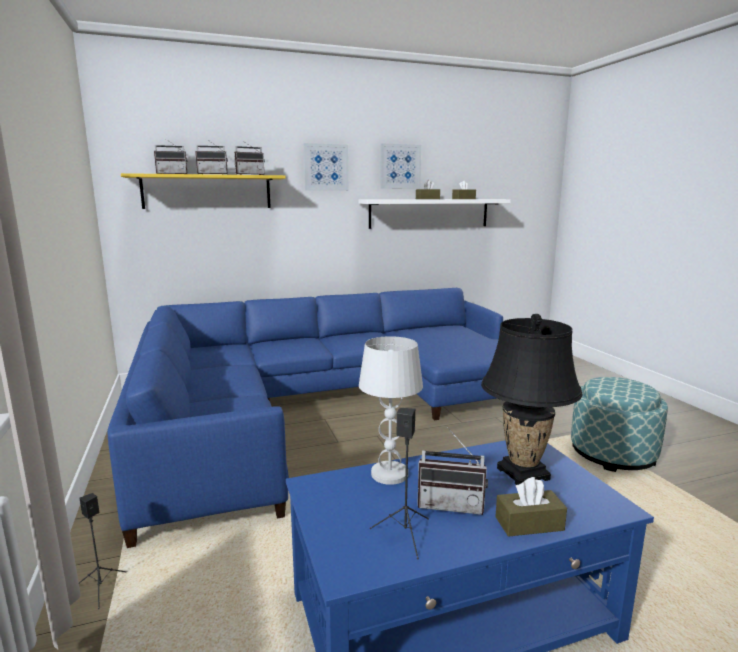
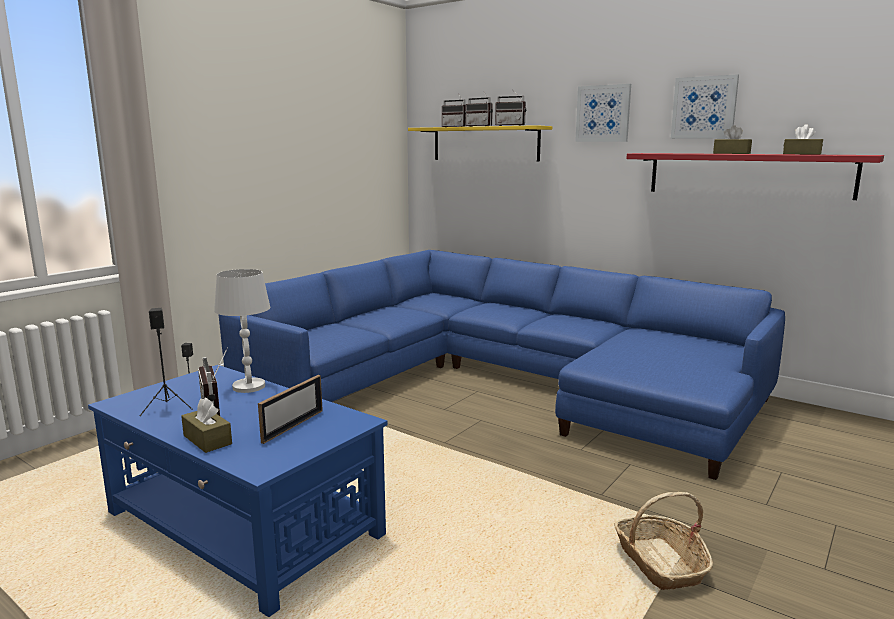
camera: 55 degrees right, 0 degrees up
(429, 213) = (747, 174): white shelf -> red shelf
(522, 473) = (293, 426): black table lamp -> picture frame
(612, 454) = (660, 563): ottoman -> basket

